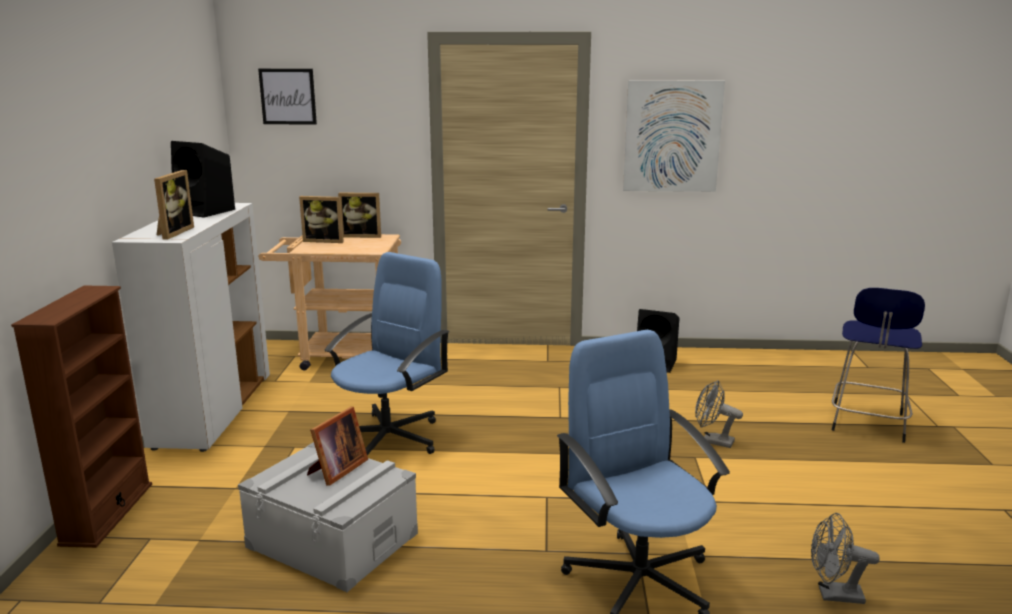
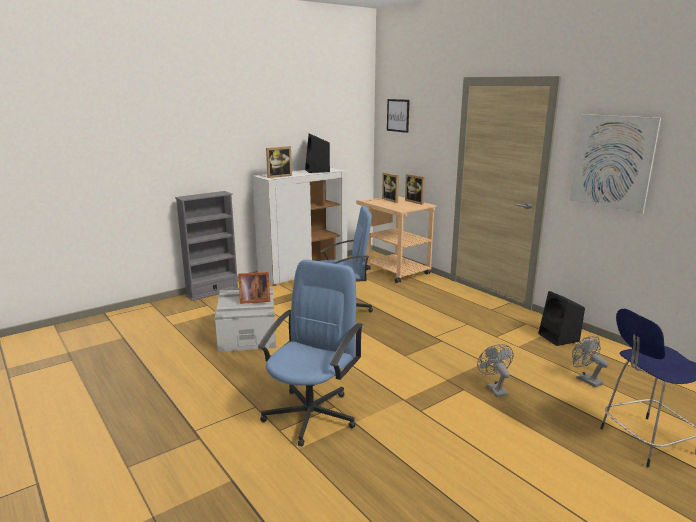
camera: 50 degrees right, 0 degrees up
(107, 513) = (212, 292): brown bookcase -> grey bookcase
(833, 595) = (379, 485): grey fan -> grey fan (585, 379)

